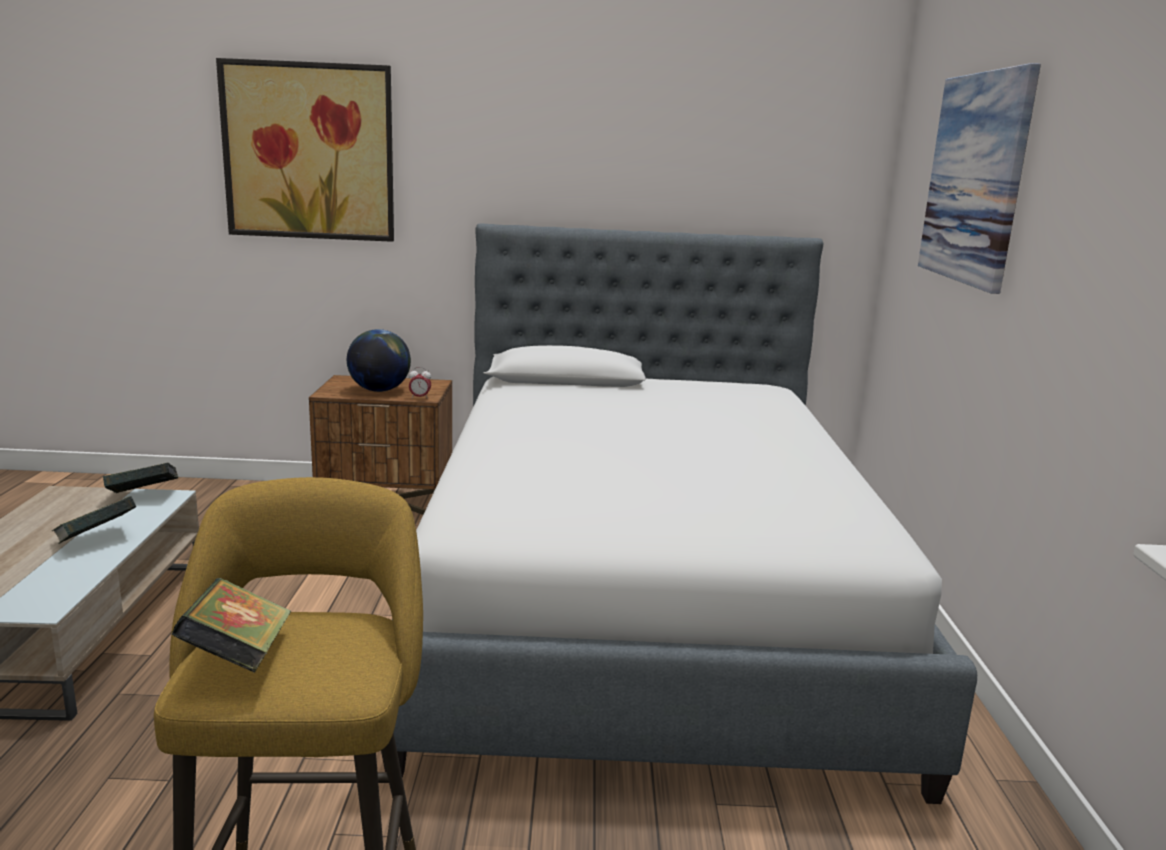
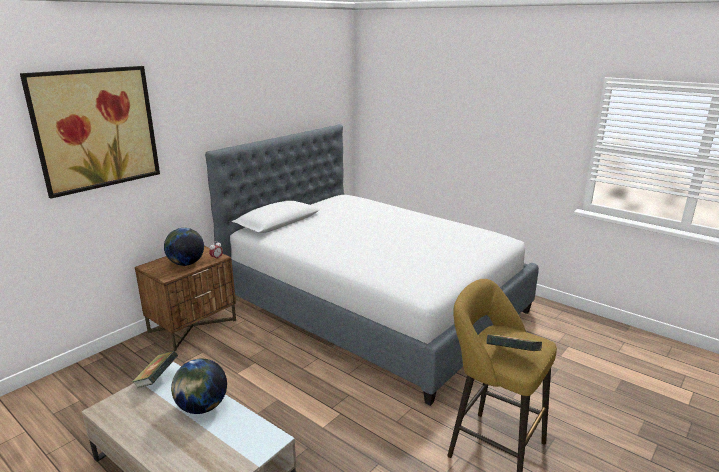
camera: 50 degrees left, 5 degrees up
(96, 540) = (202, 407): book -> globe
(975, 178) = (434, 97): picture -> none

